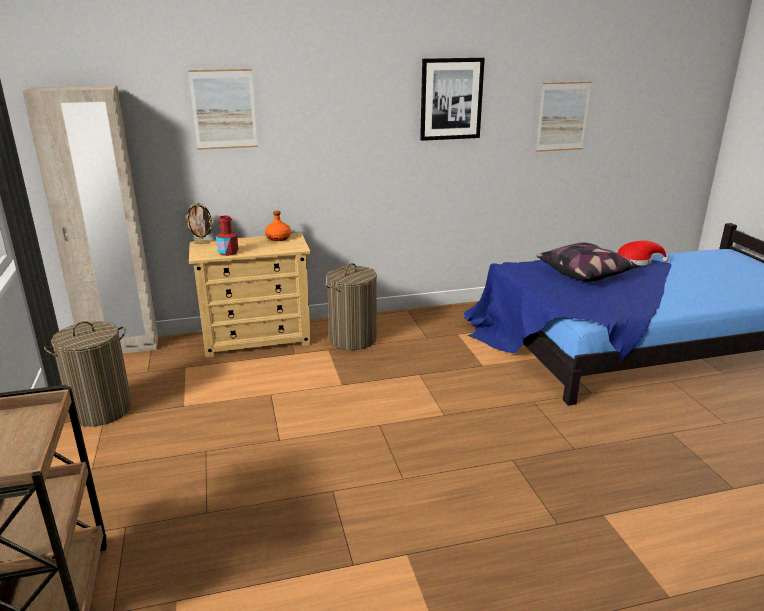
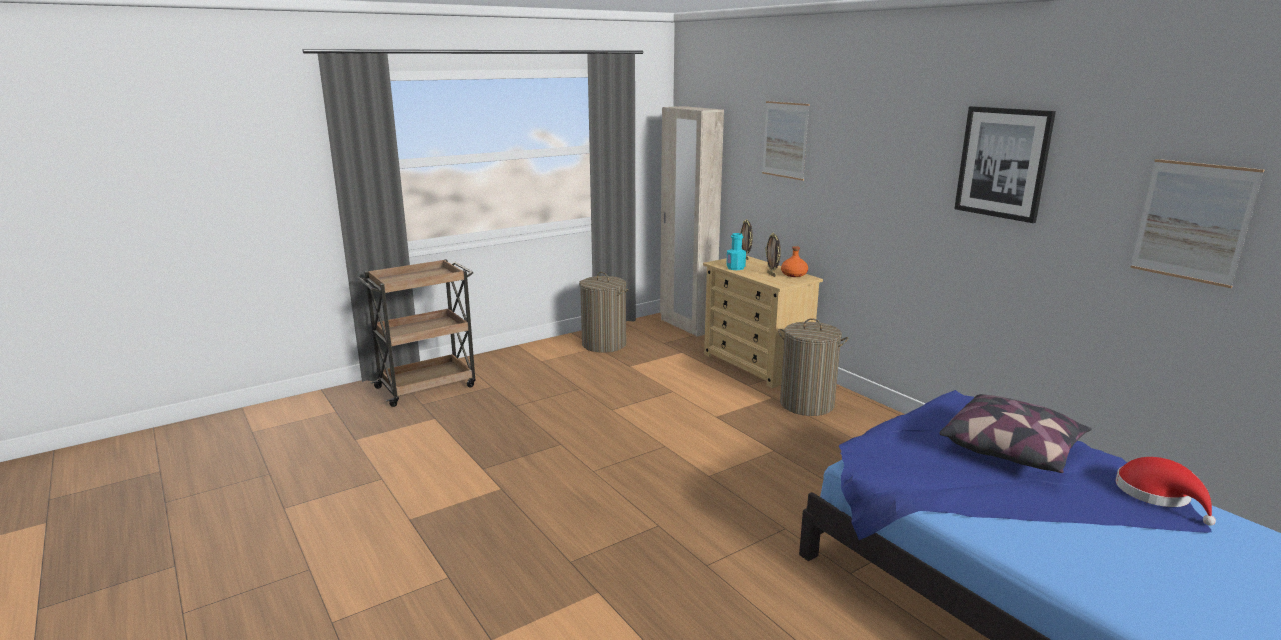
camera: 70 degrees right, 5 degrees down
(228, 252) = (735, 268): red bottle -> turquoise bottle
(268, 245) = (772, 274): none -> picture frame

